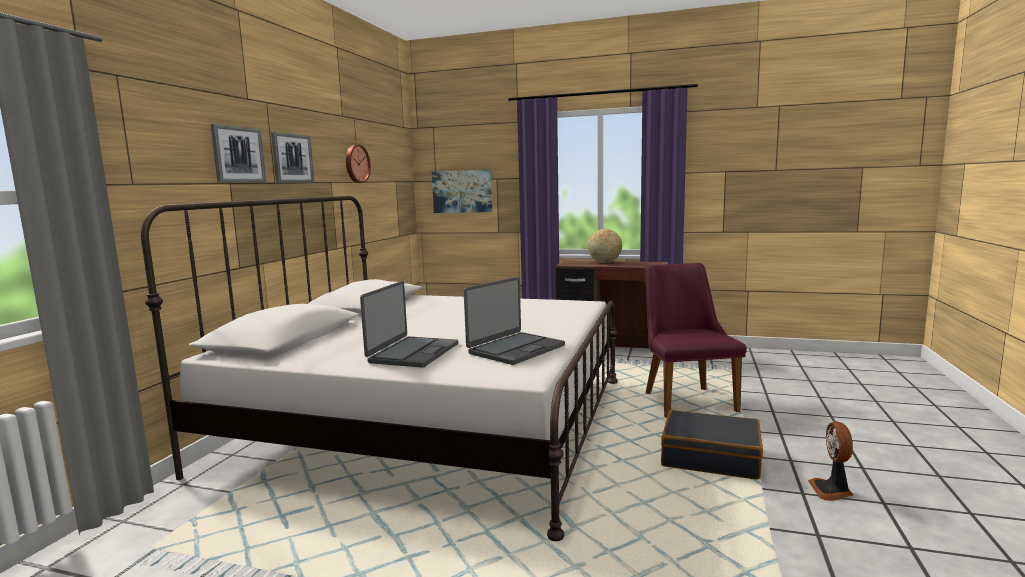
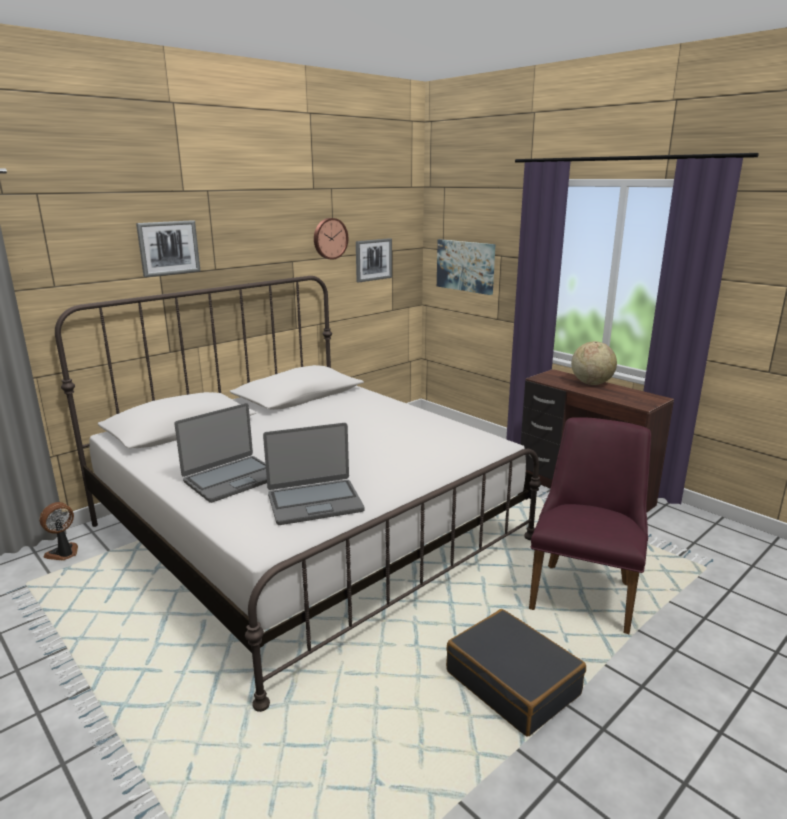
camera: 30 degrees right, 10 degrees up
(292, 158) = (237, 243): picture -> picture (373, 260)
(832, 491) = (597, 794): fan -> fan (64, 553)

